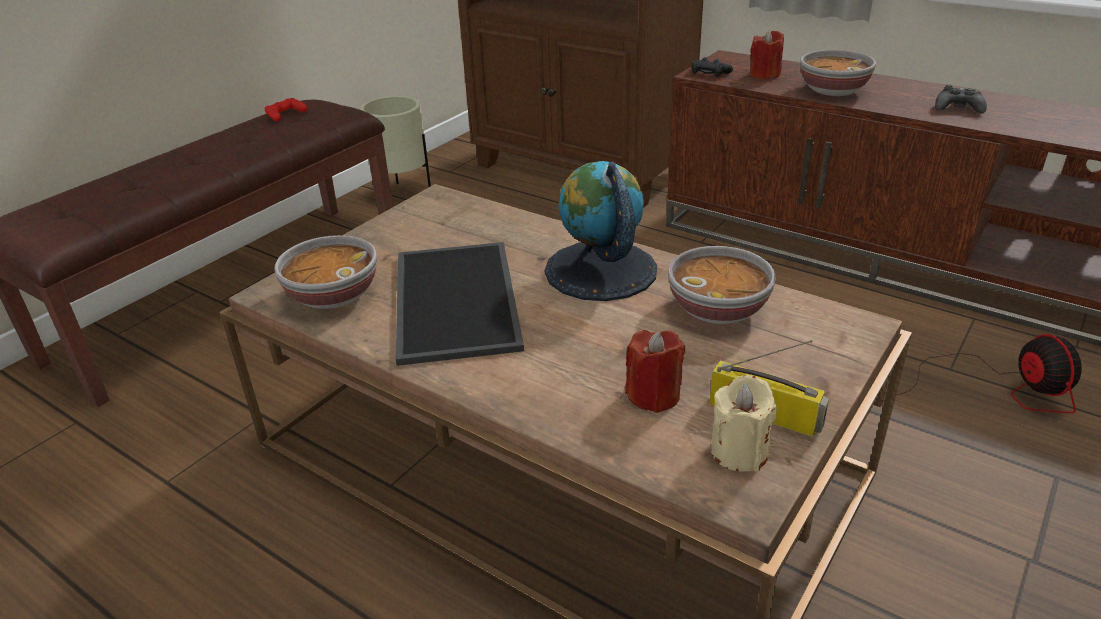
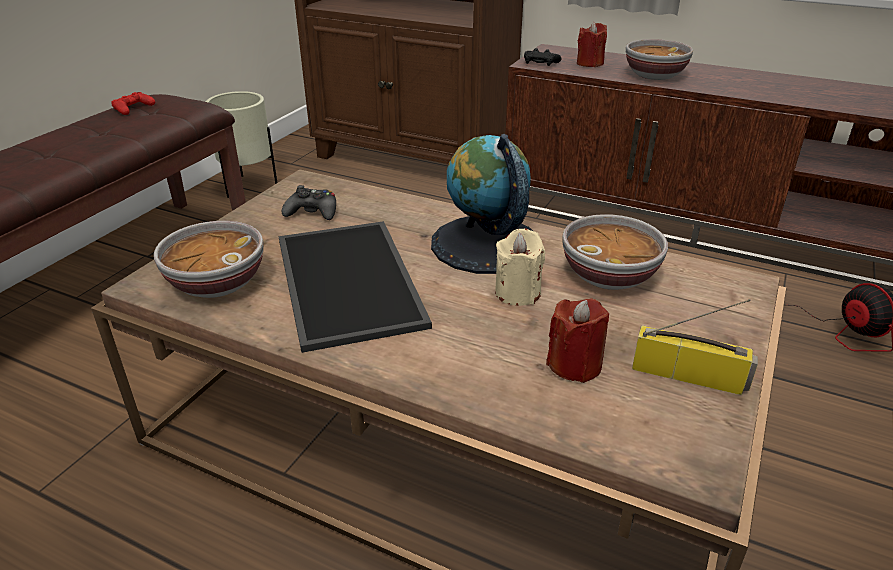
camera: 10 degrees left, 0 degrees up
(739, 452) = (677, 417): beige candle -> beige candle (517, 293)
(958, 108) = (766, 88): black game controller -> black game controller (312, 212)

